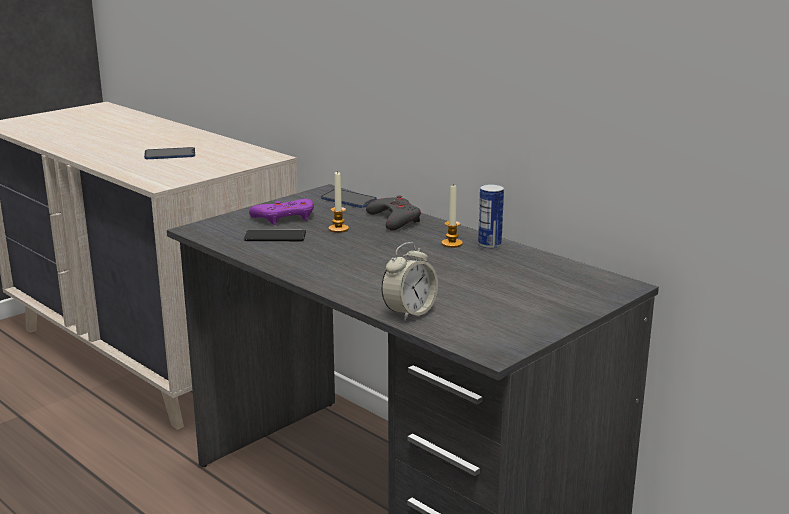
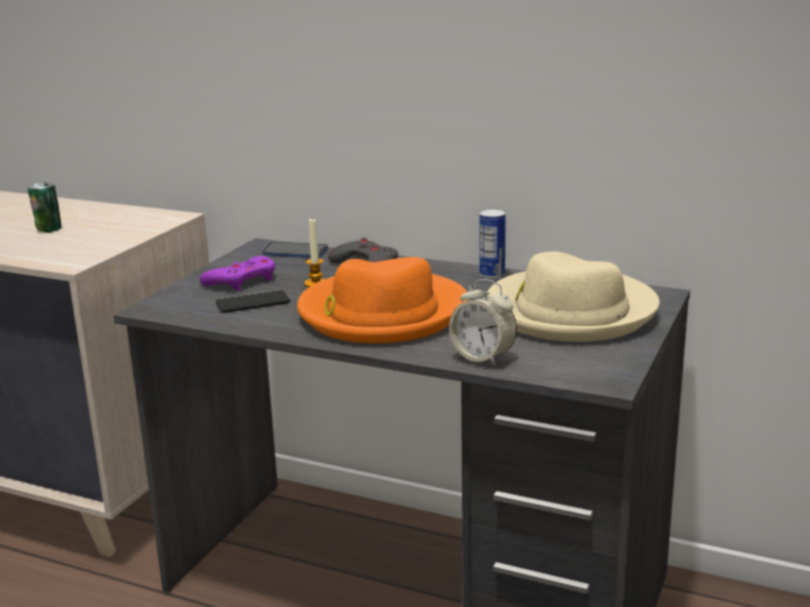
camera: 20 degrees left, 0 degrees up
(170, 155) = (48, 230): phone -> can
(365, 262) = (381, 313): none -> orange hat
(409, 312) = (483, 357): alarm clock -> alarm clock turned 105 degrees clockwise
(452, 244) = (452, 280): candle -> none
(525, 287) = (570, 311): none -> beige hat

